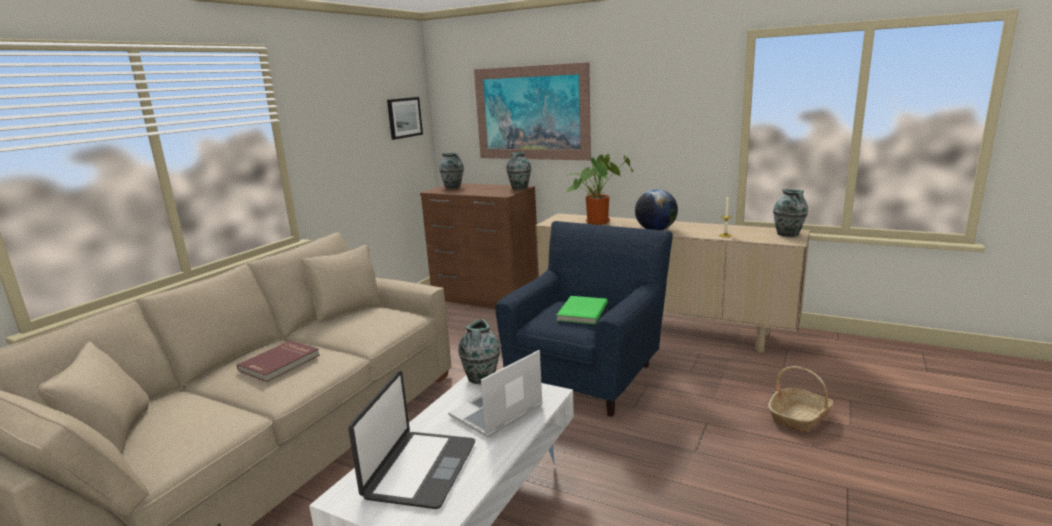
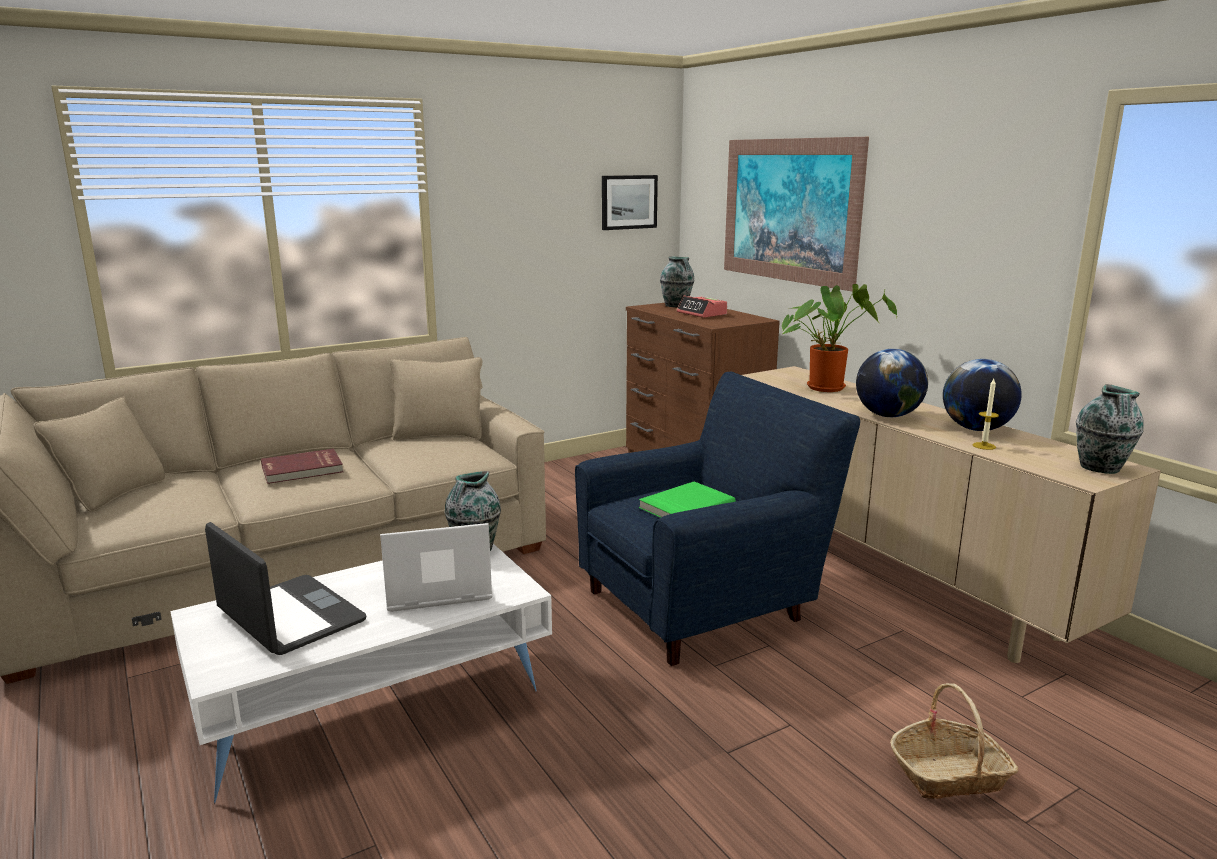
camera: 30 degrees right, 0 degrees up
(419, 469) = (289, 617): laptop -> laptop turned 90 degrees counterclockwise
(480, 189) = (702, 313): none -> alarm clock
(519, 188) = (753, 319): vase -> none
(707, 228) = (976, 429): none -> globe

